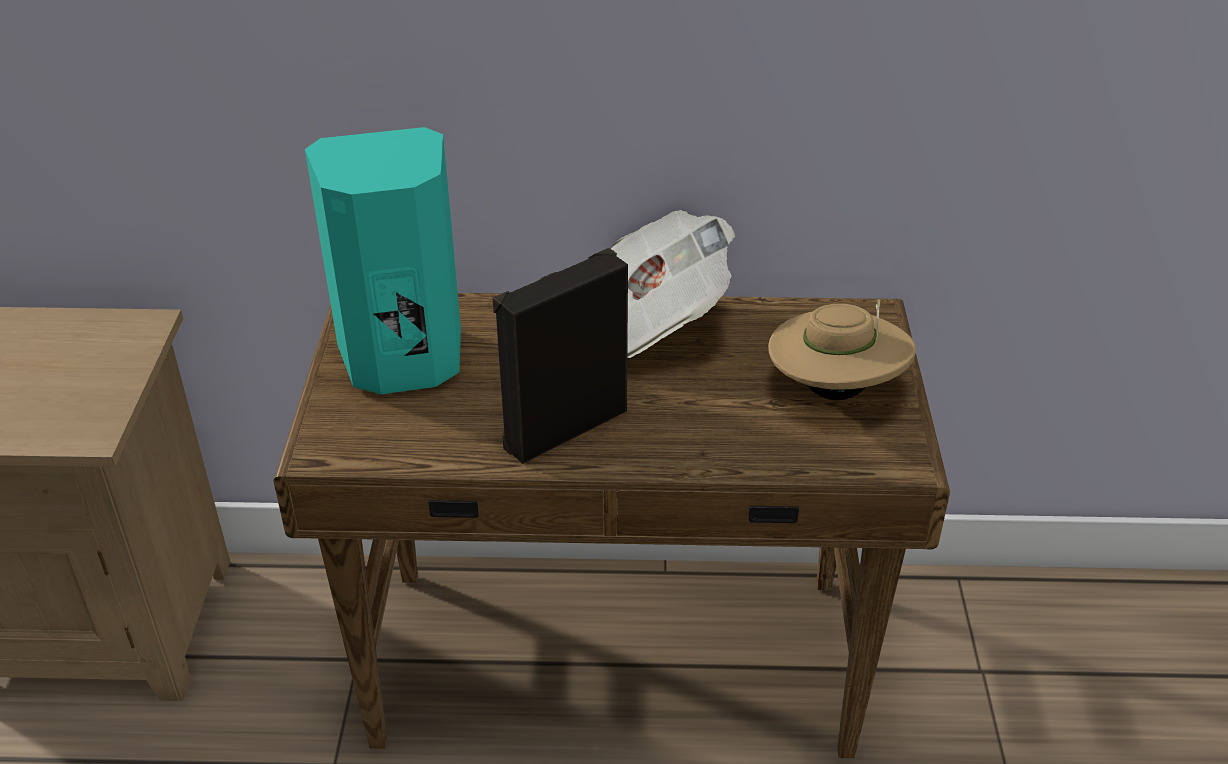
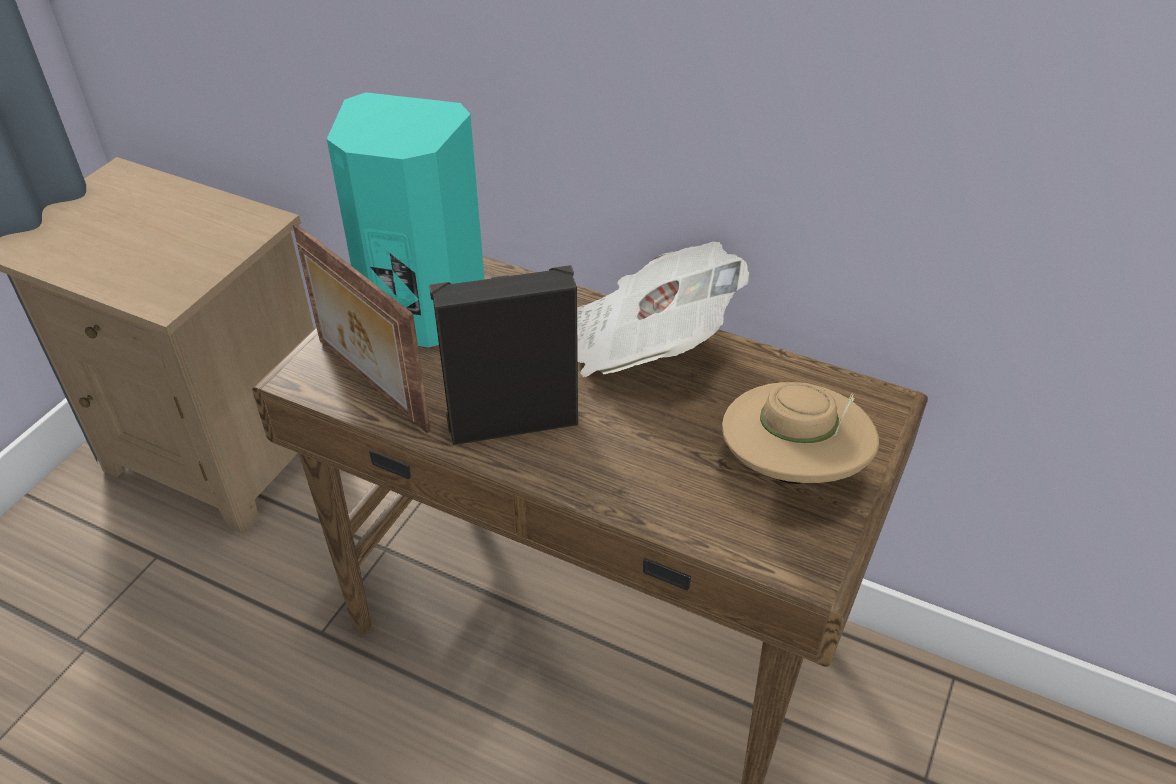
camera: 25 degrees right, 5 degrees up
(399, 438) = (369, 386): none -> picture frame

